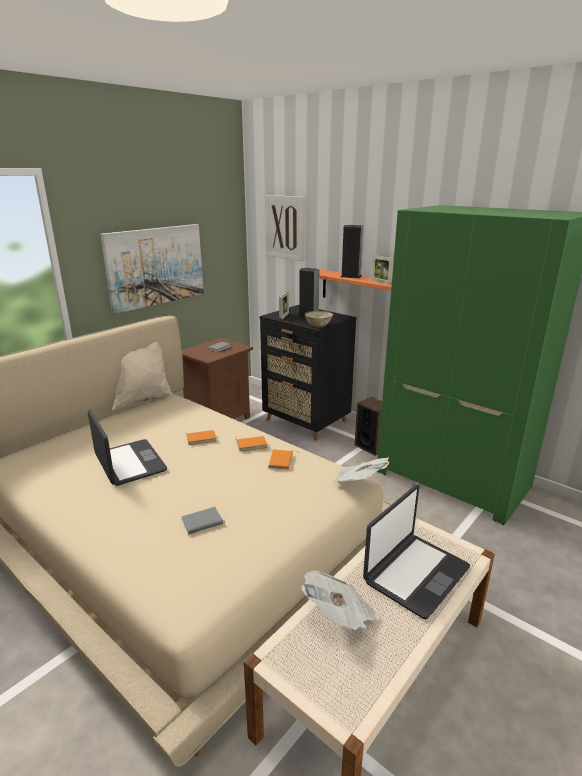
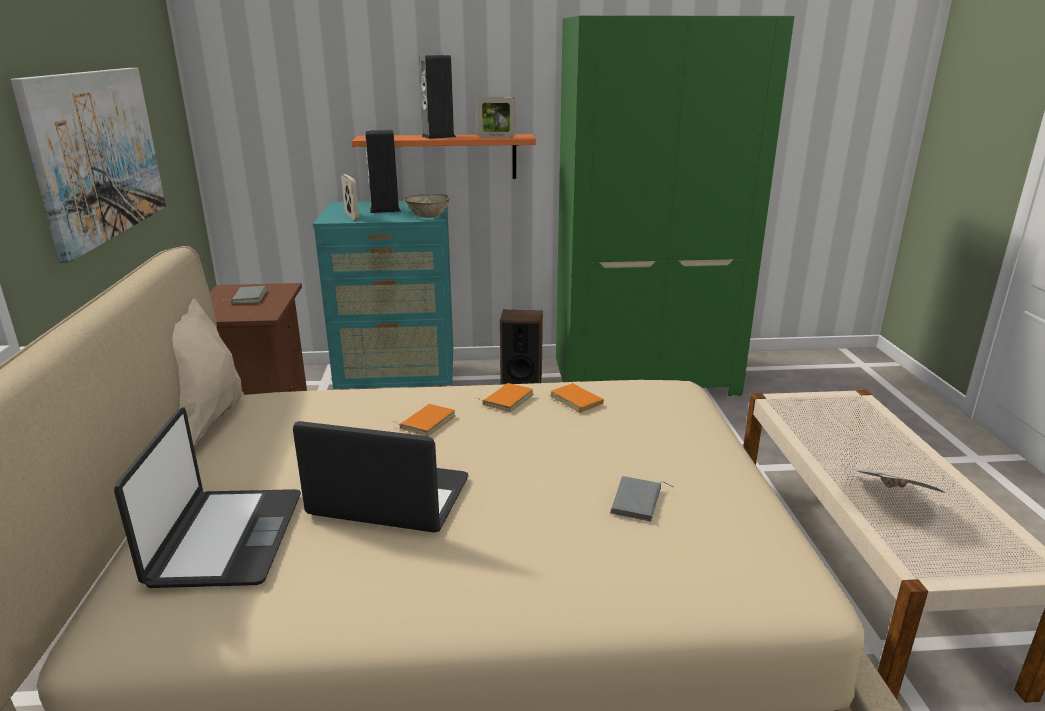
camera: 45 degrees left, 0 degrees up
(285, 227) = (281, 72): picture -> none
(306, 421) = (399, 383): black dresser -> turquoise dresser
(359, 482) = (687, 383): newspaper -> none
(415, 574) = (860, 435): laptop -> laptop (225, 538)

